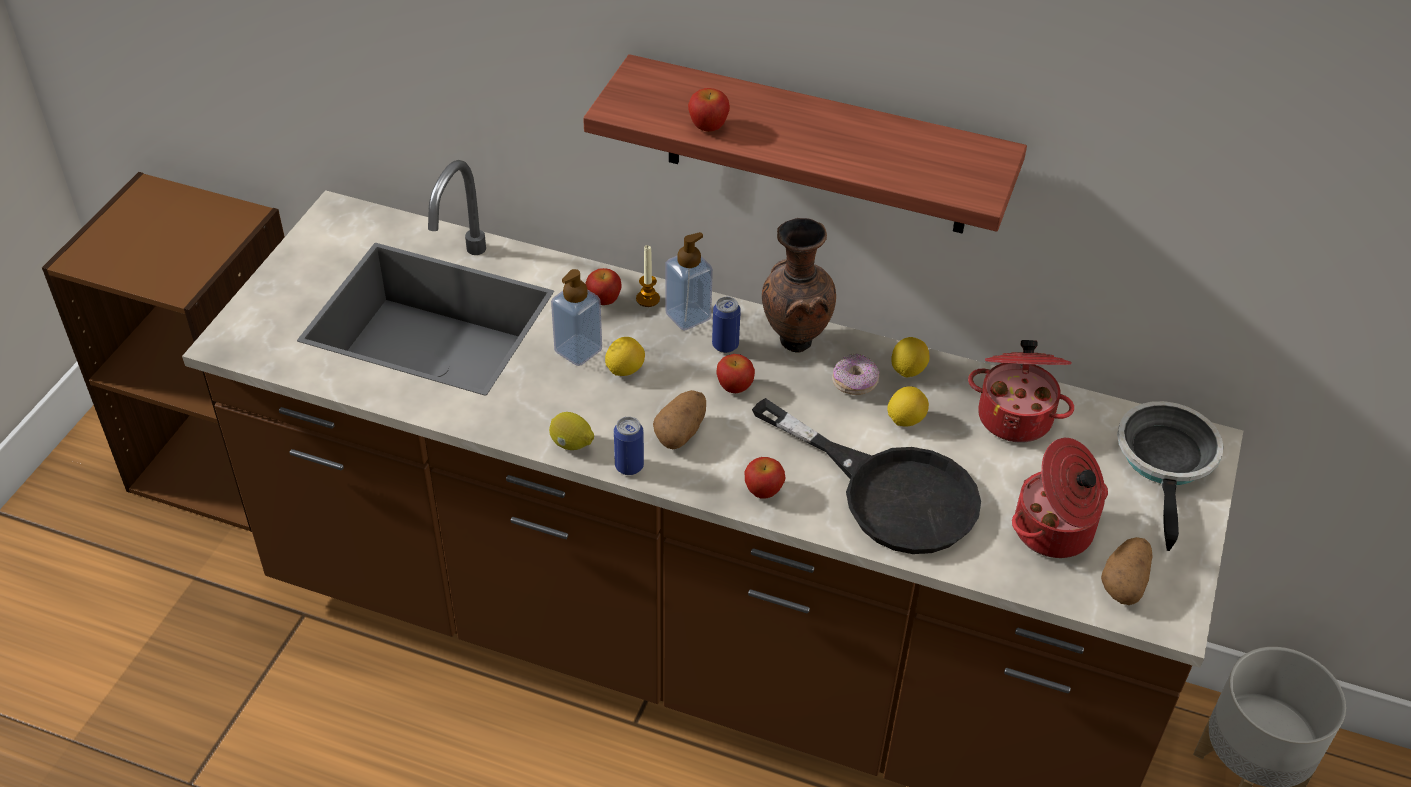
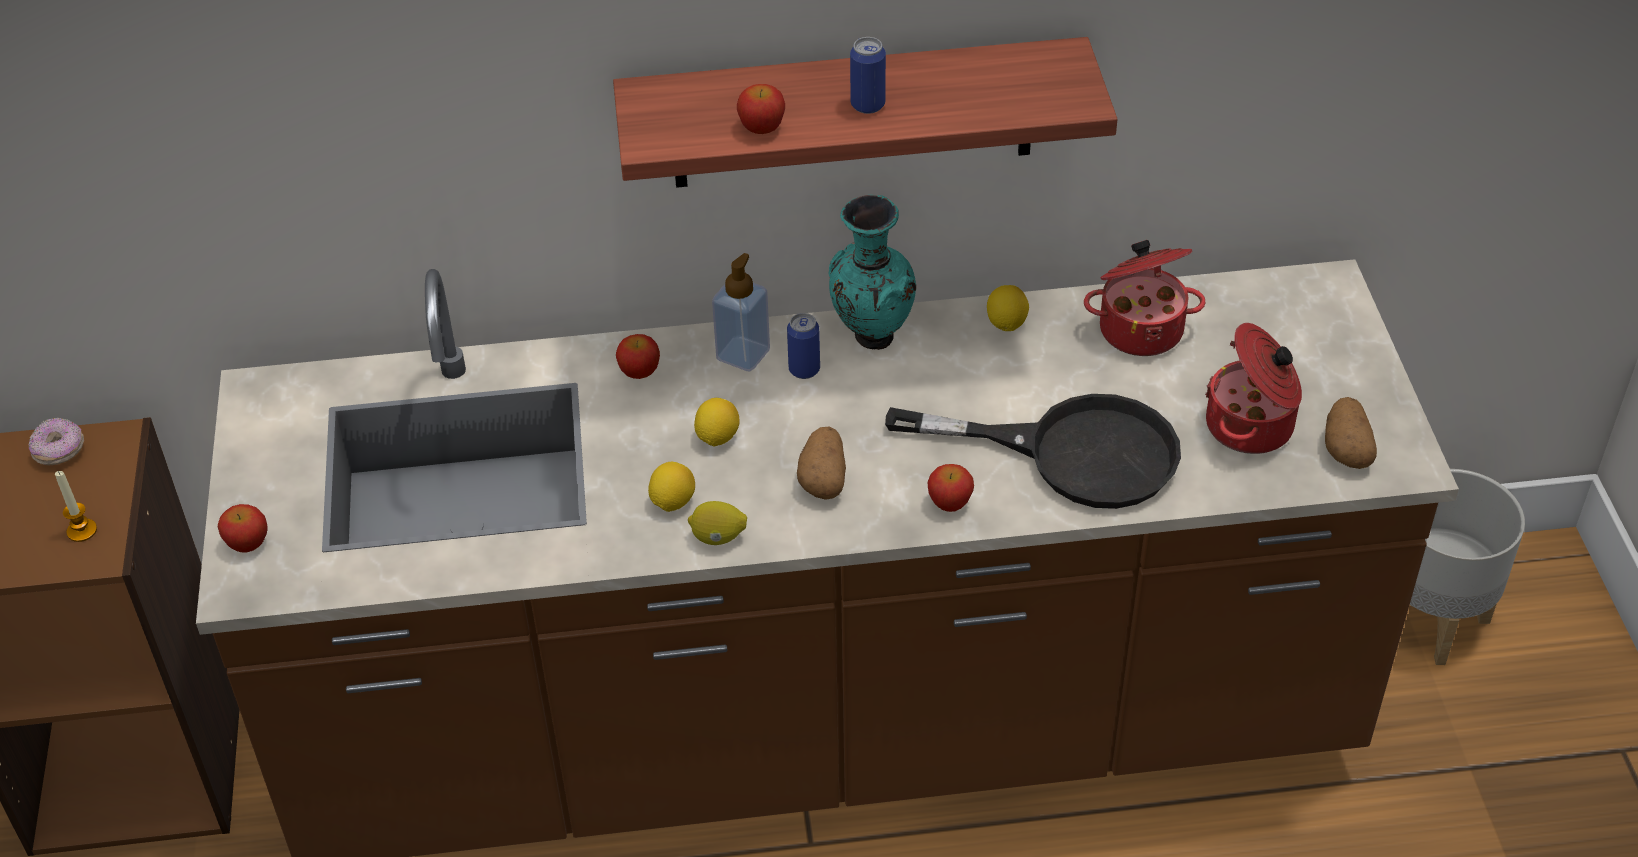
camera: 25 degrees left, 0 degrees up
(578, 350) = (652, 436): soap dispenser -> none
(629, 466) = (795, 535): can -> can (868, 105)
(648, 299) = (687, 352): candle -> candle (82, 531)
(734, 387) = (845, 409): apple -> apple (247, 543)
(793, 340) = (870, 337): brown vase -> turquoise vase
(855, 383) = (963, 357): donut -> donut (60, 451)
(905, 420) = (1038, 374): lemon -> lemon (672, 502)
(1166, 462) = (1308, 318): frying pan -> none

